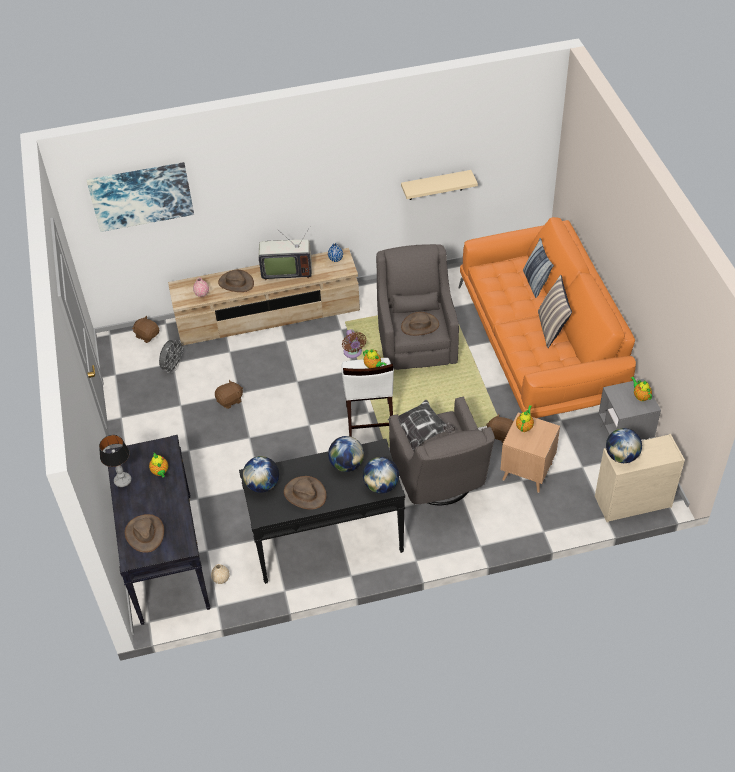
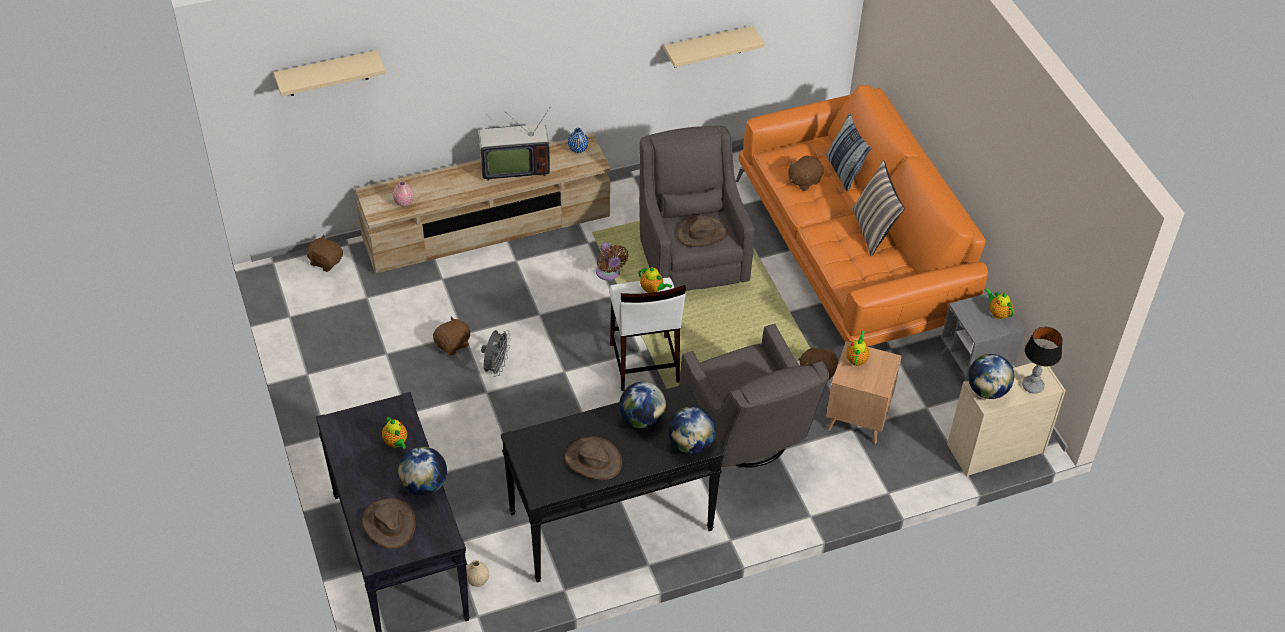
camera: 10 degrees left, 0 degrees up
(122, 481) = (346, 457): table lamp -> table lamp (1032, 386)
(141, 196) = (327, 74): picture -> beige shelf
(172, 367) = (367, 303): grey fan -> grey fan (496, 367)
(236, 283) = (448, 186): brown hat -> none
(262, 485) = (535, 452): globe -> globe (424, 485)
(421, 431) = (724, 372): pillow -> none
(503, 289) = (804, 181): none -> brown plush toy

